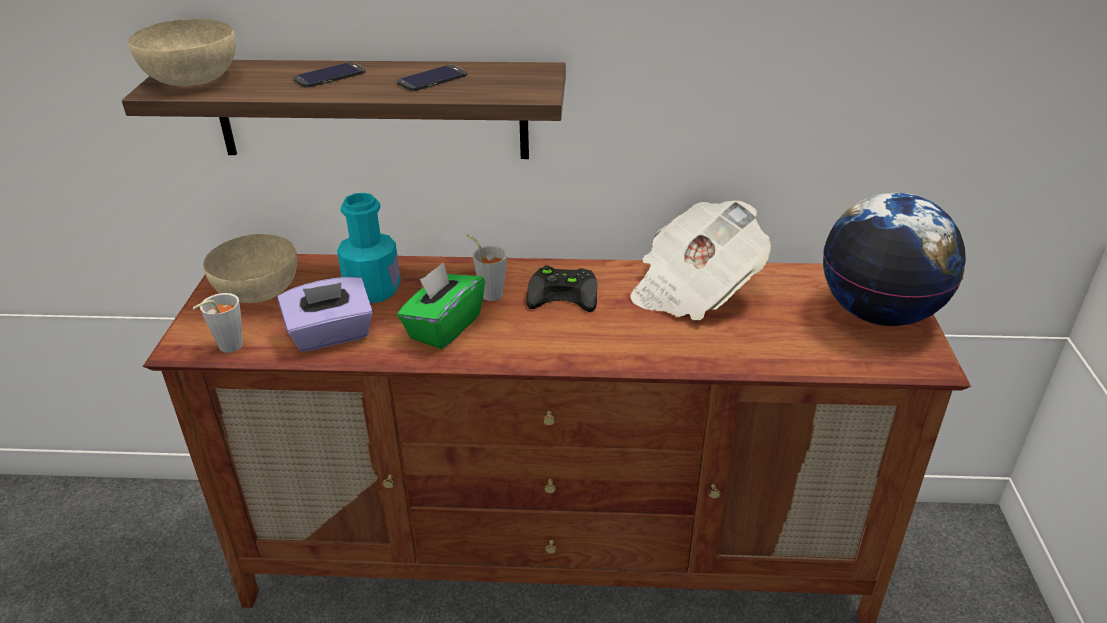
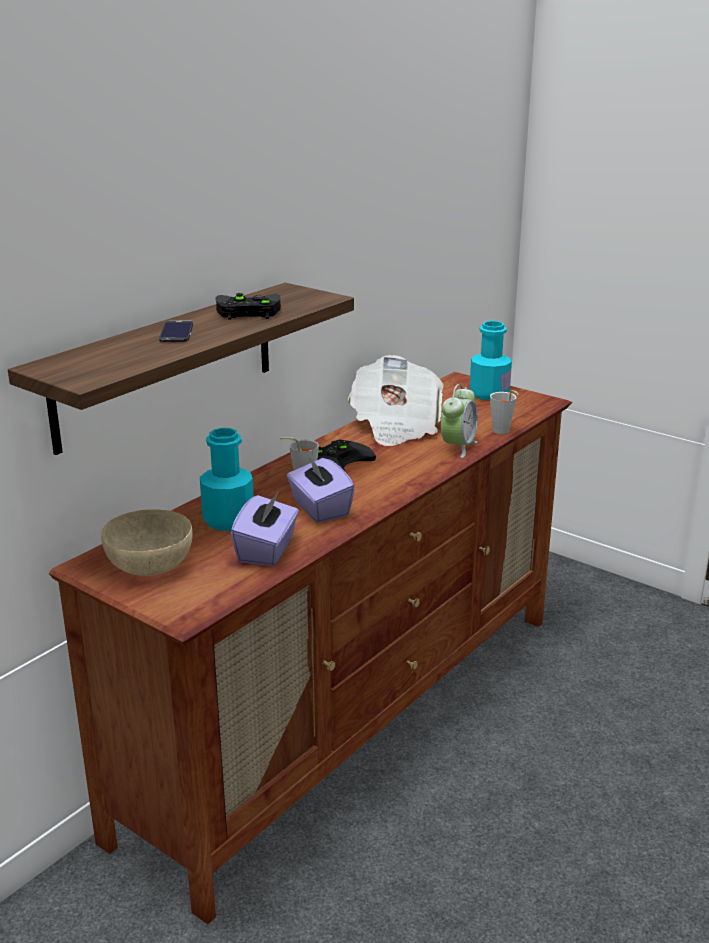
camera: 55 degrees left, 10 degrees down
(191, 78) = (81, 367): beige bowl -> none
(226, 348) = (219, 596): grey cup -> grey cup (502, 432)
(432, 79) = (246, 311): phone -> black game controller
(444, 327) = (319, 509): green tissue box -> purple tissue box
(694, 351) = (458, 447): none -> alarm clock
(879, 313) = (489, 394): globe -> turquoise bottle

